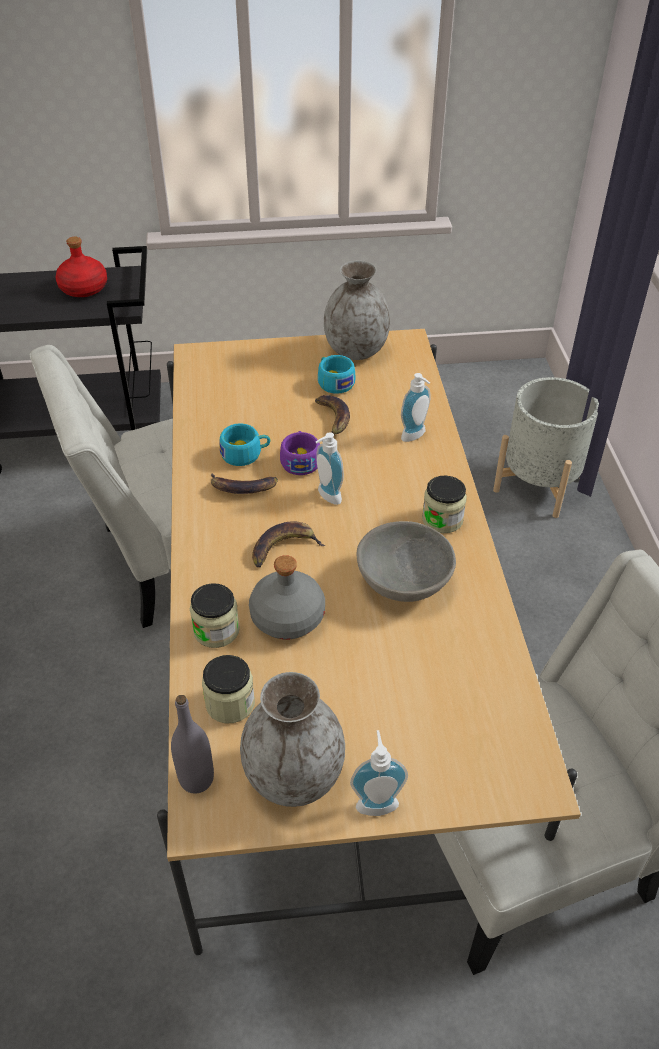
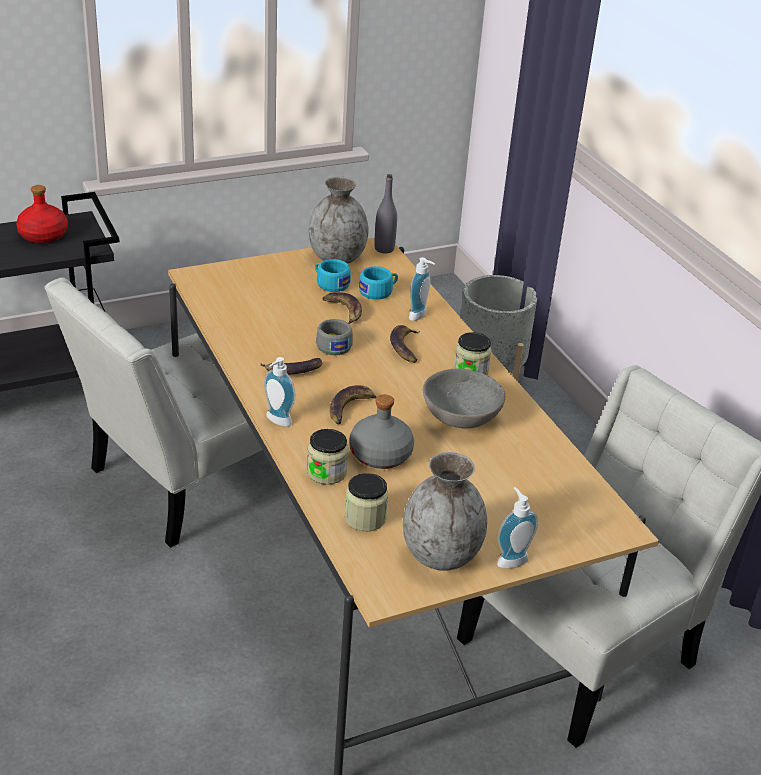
camera: 20 degrees left, 10 degrees down
(196, 779) = (365, 570): grey bottle -> grey bottle (384, 249)
(245, 454) = (282, 346): turquoise cup -> turquoise cup (378, 291)
(300, 460) = (332, 345): purple cup -> grey cup
(326, 497) = (368, 368): soap dispenser -> soap dispenser (276, 421)
(380, 475) = (404, 347): none -> banana

